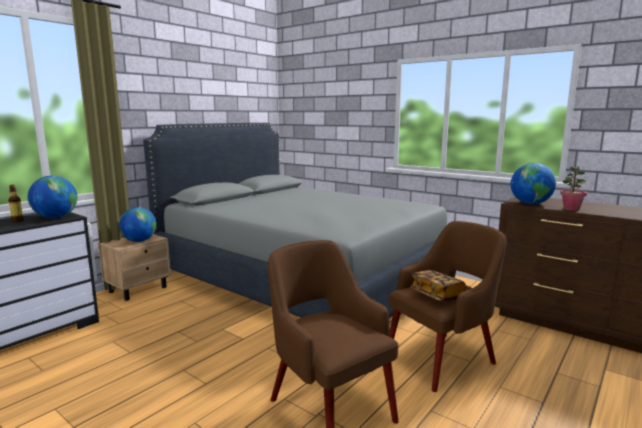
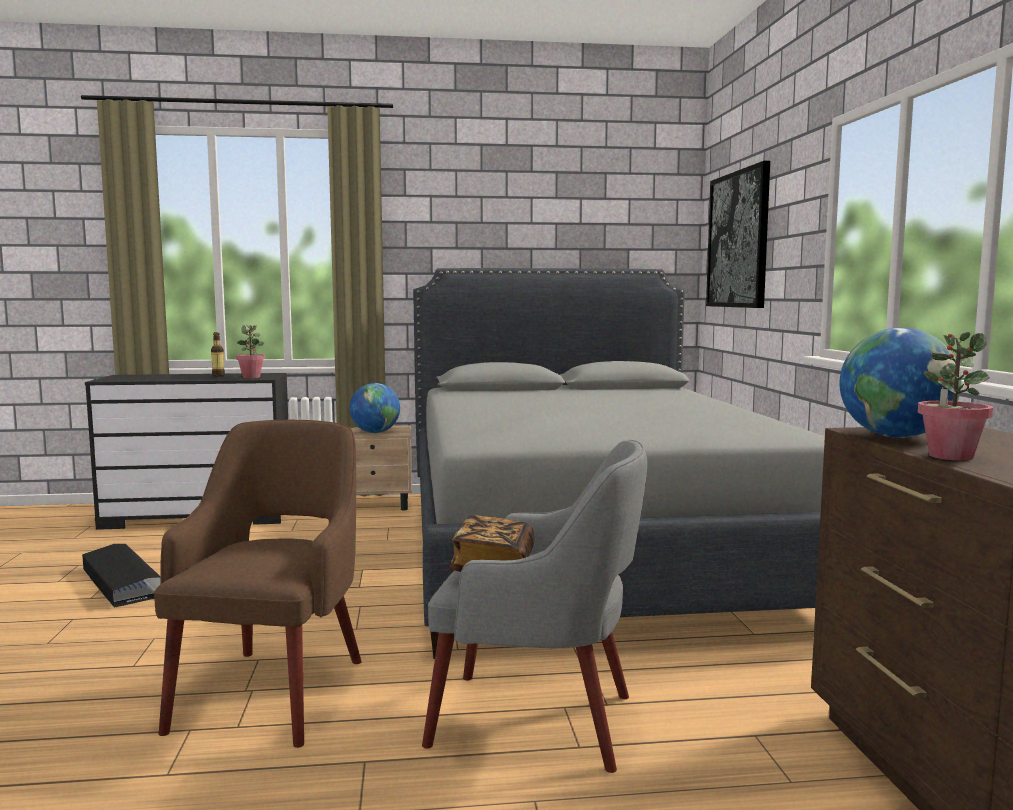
camera: 45 degrees right, 5 degrees down
(55, 217) = (251, 377): globe -> potted plant
(72, 406) = (121, 582): none -> black storage box
(317, 109) = (738, 240): none -> picture
(442, 359) = (539, 721): brown armchair -> grey armchair

